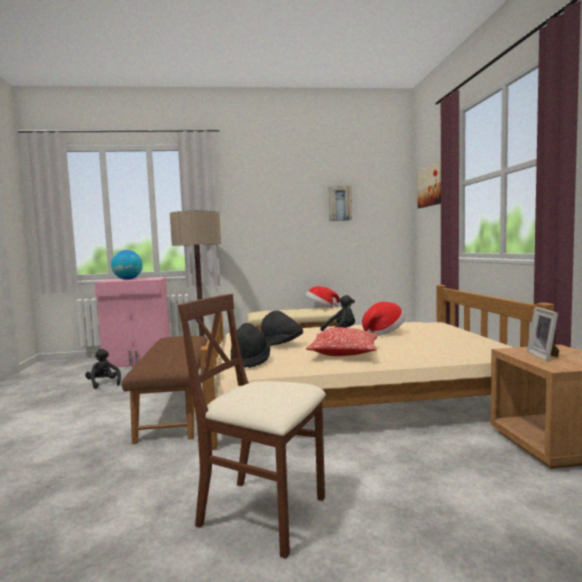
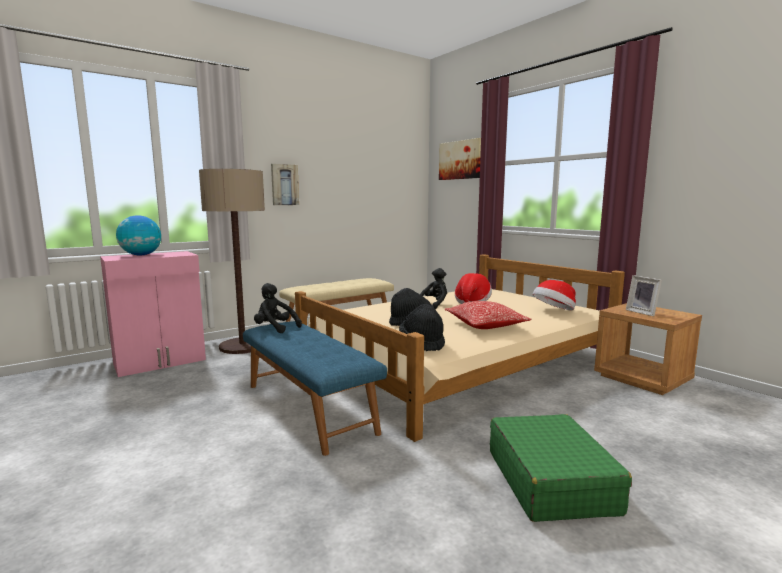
camera: 30 degrees left, 5 degrees up
(103, 384) = (158, 396): black plush toy -> black plush toy (275, 328)
(176, 408) = (309, 407): brown bench -> blue bench
(263, 513) = (550, 481): brown chair -> green suitcase
(321, 308) = (356, 279): hat -> hat (554, 311)
(339, 203) = (368, 169): picture -> picture (284, 185)

